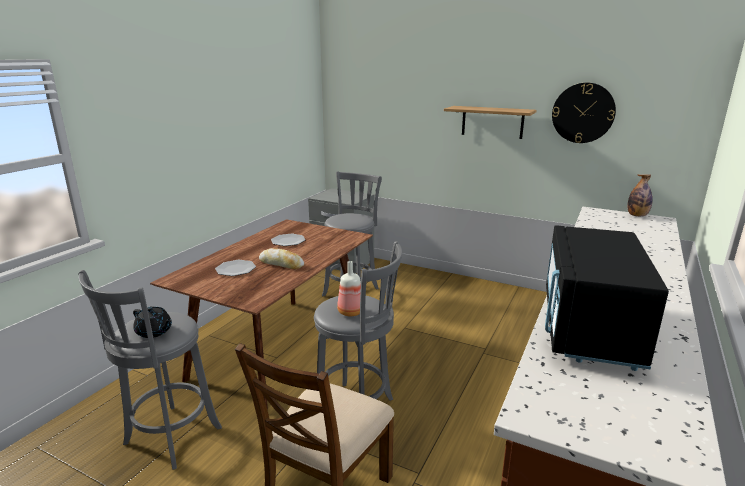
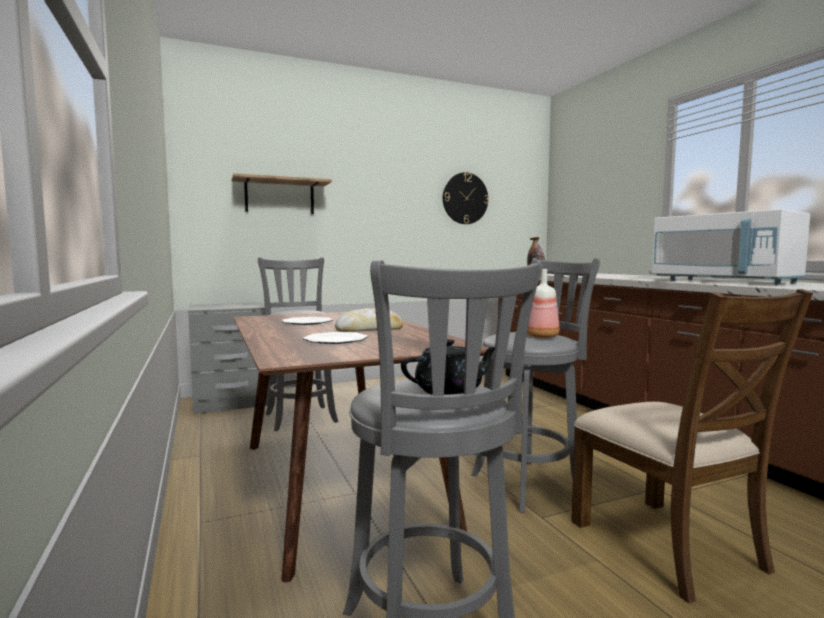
camera: 50 degrees left, 15 degrees down
(492, 122) = (392, 208): shelf -> shelf (279, 197)
(588, 328) = (723, 282): black microwave -> white microwave

